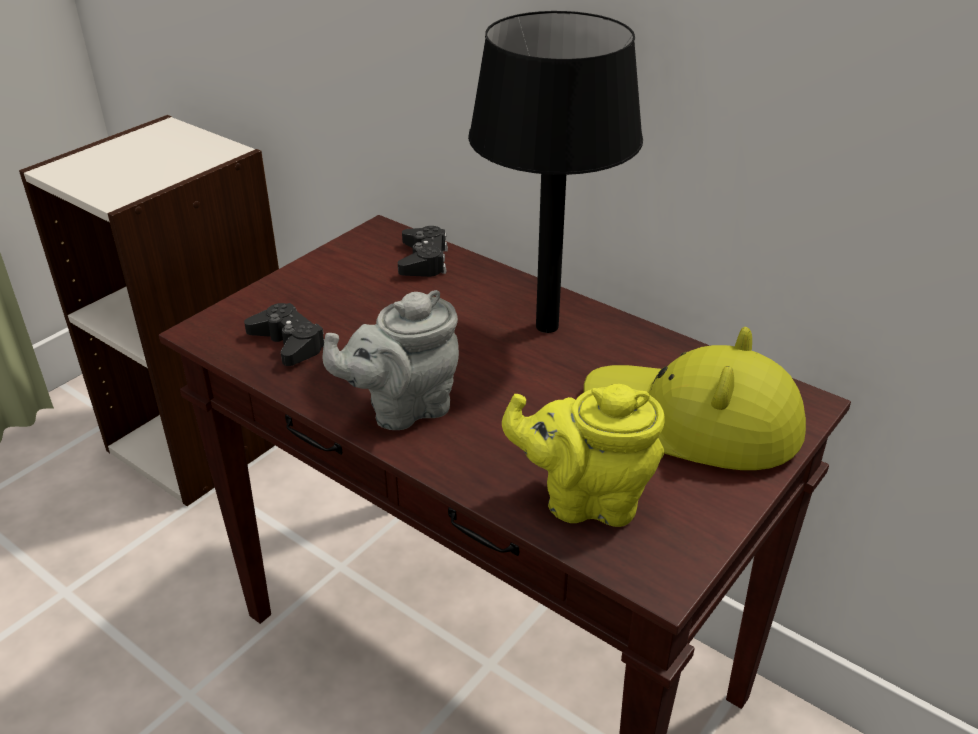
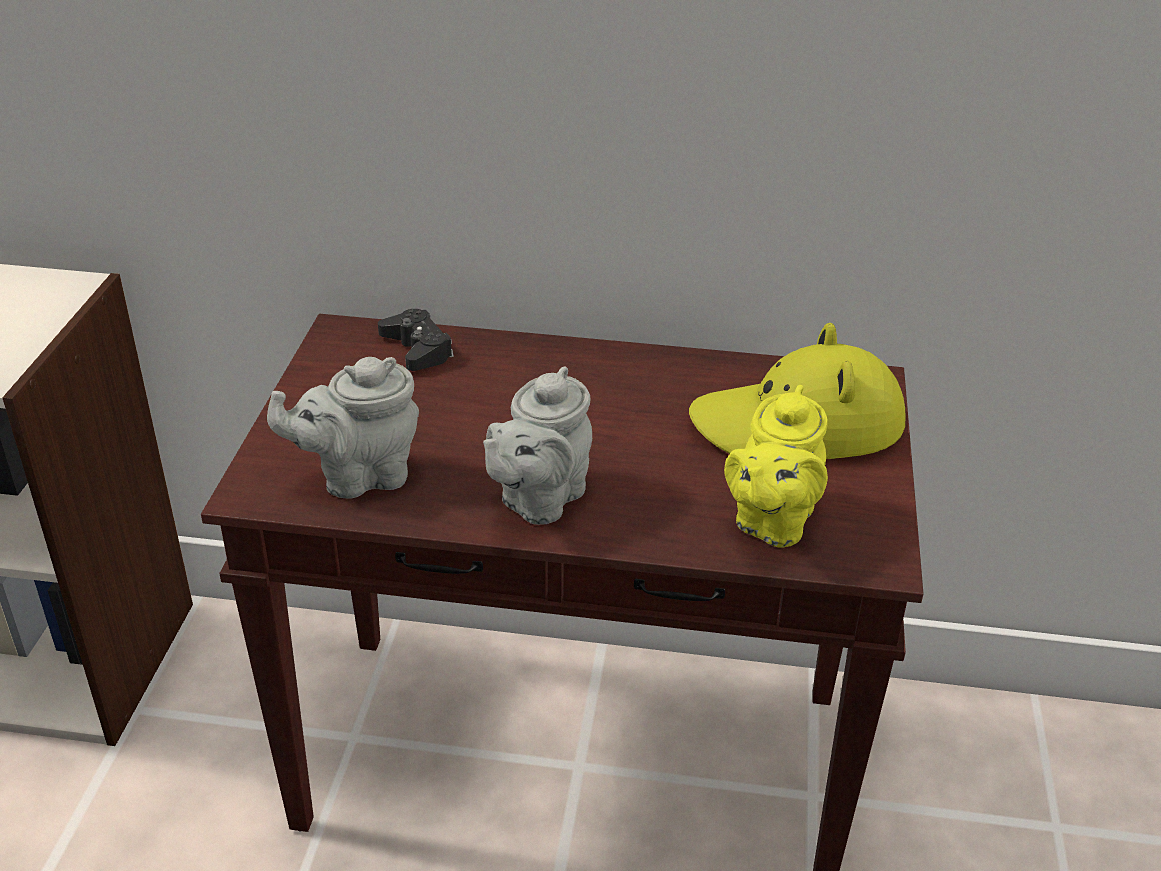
camera: 30 degrees left, 0 degrees up
(288, 343) = (359, 476): black game controller -> grey teapot
(548, 326) = (601, 379): black table lamp -> none
(586, 499) = (771, 522): yellow teapot -> yellow teapot turned 45 degrees counterclockwise

